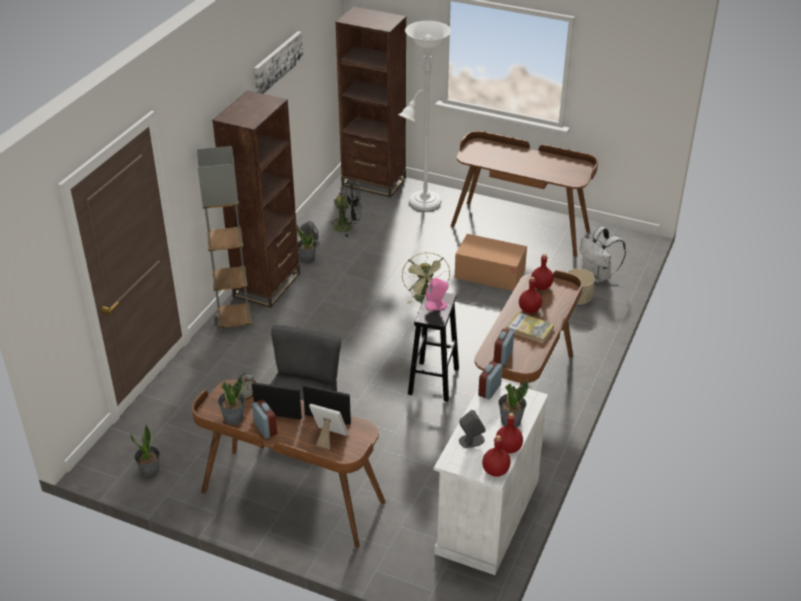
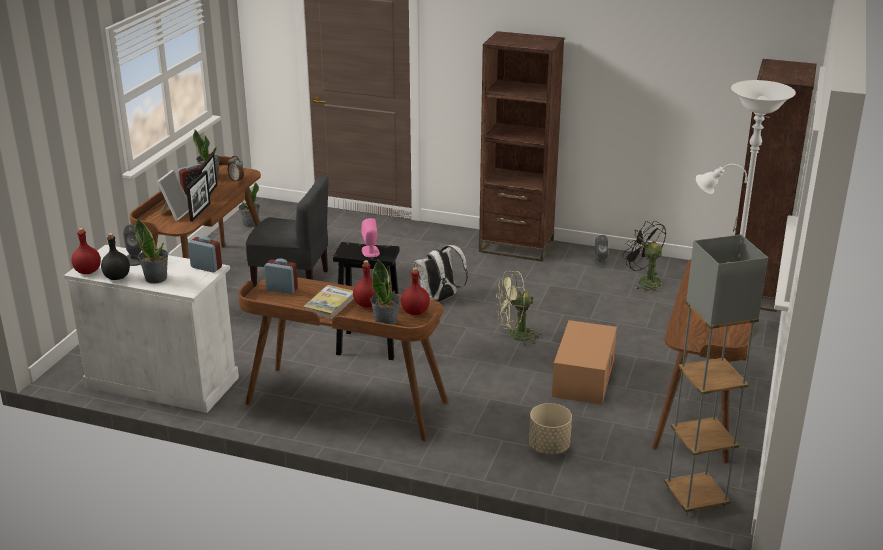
camera: 85 degrees right, 10 degrees down
(234, 320) = (455, 237): grey floor lamp -> grey floor lamp (695, 498)
(277, 62) = (639, 45): picture -> none
(307, 259) = (570, 263): potted plant -> potted plant (386, 323)
(347, 227) = (644, 281): black fan -> black fan turned 135 degrees clockwise
(507, 448) = (117, 277): red bottle -> black bottle
(598, 276) = (611, 467): white backpack -> white backpack (439, 299)

